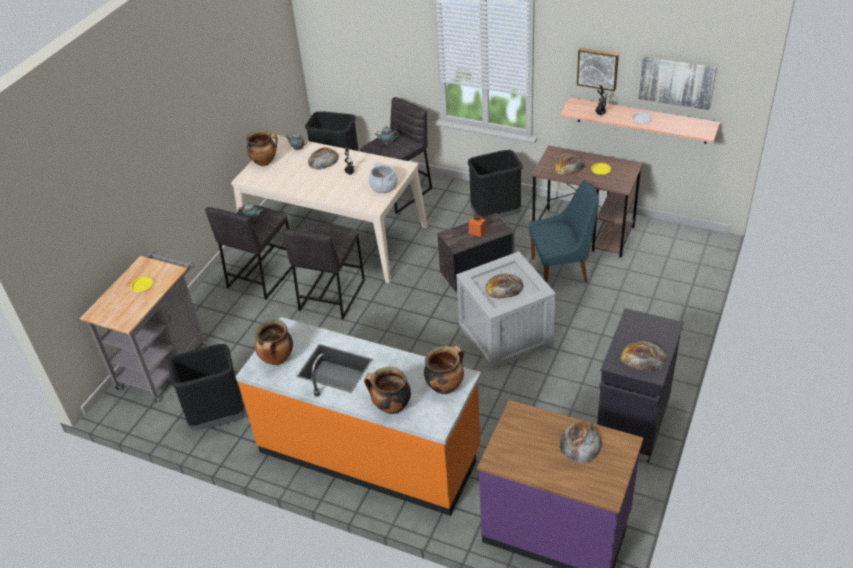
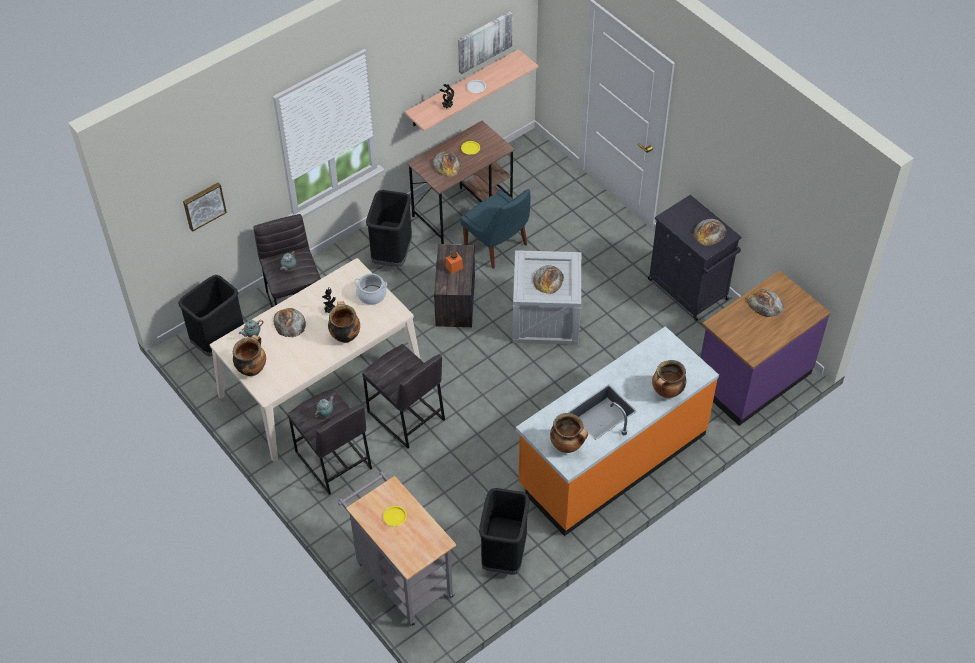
camera: 65 degrees left, 10 degrees up
(445, 386) = (666, 352): cooking pot -> cooking pot (345, 335)
(561, 270) = (497, 246): blue chair -> blue chair turned 120 degrees clockwise
(598, 68) = (424, 72): picture -> picture (203, 205)

